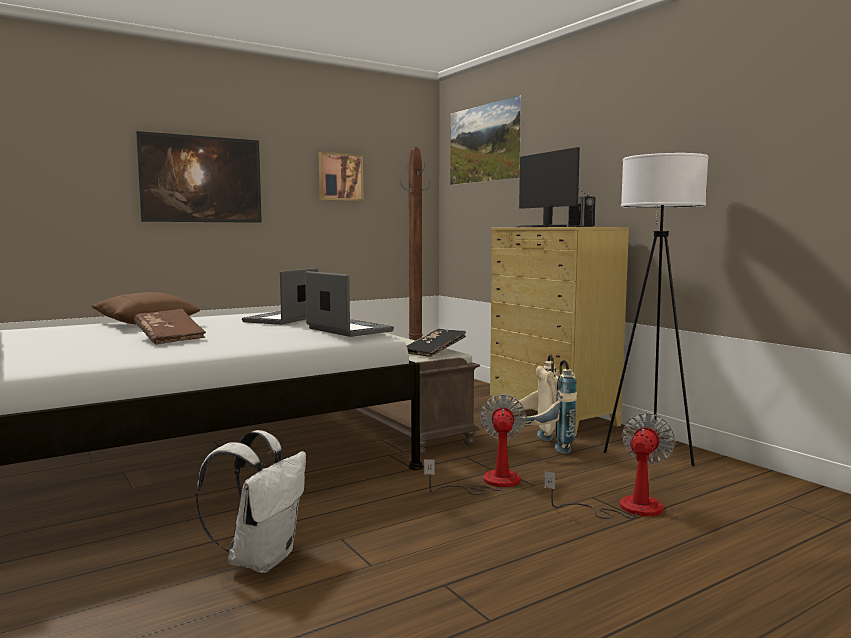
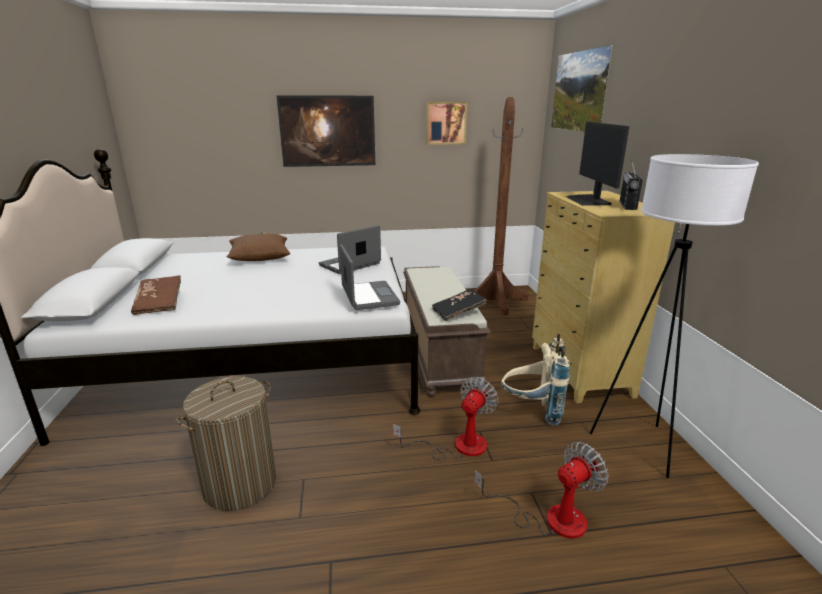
camera: 25 degrees right, 15 degrees up
(170, 338) = (242, 287): brown book -> brown book (159, 303)
(261, 559) = (240, 483): white backpack -> laundry basket

